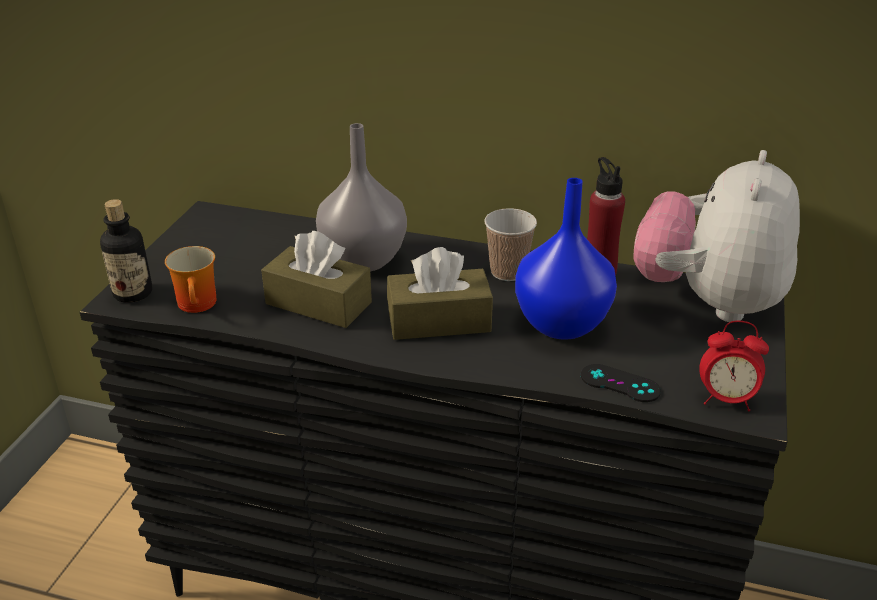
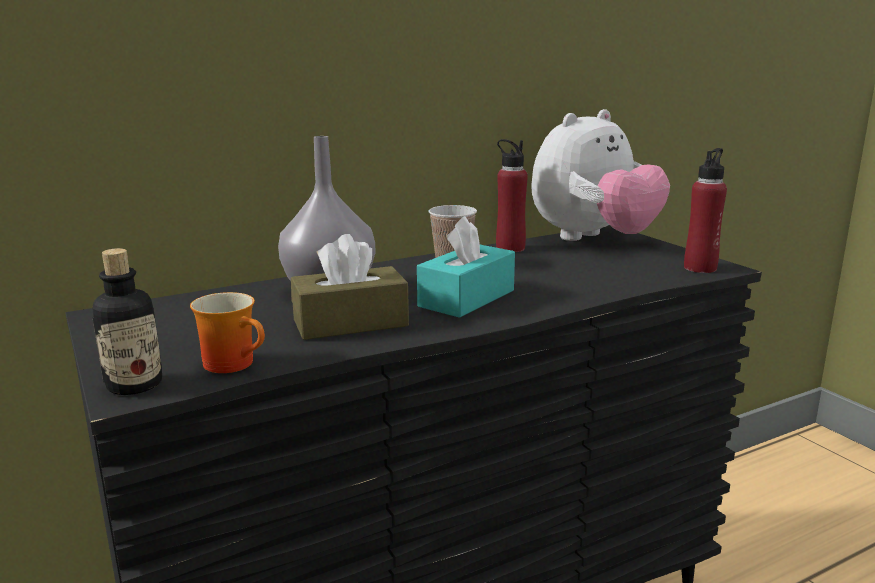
camera: 45 degrees left, 15 degrees down
(439, 321) = (466, 298): brown tissue box -> turquoise tissue box
(561, 325) = (546, 273): blue vase -> none
(620, 383) = (640, 282): black game controller -> none
(708, 301) = (593, 239): plush toy -> plush toy turned 105 degrees counterclockwise
(726, 399) = (700, 268): alarm clock -> red bottle

